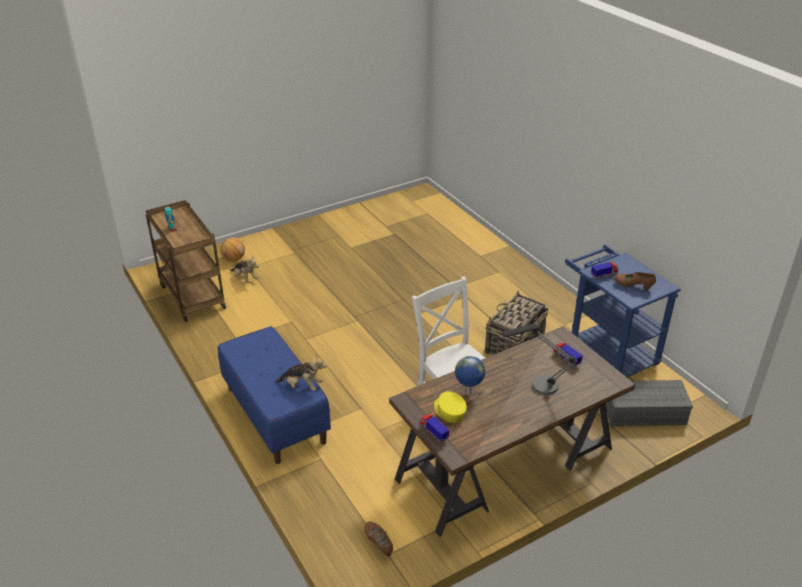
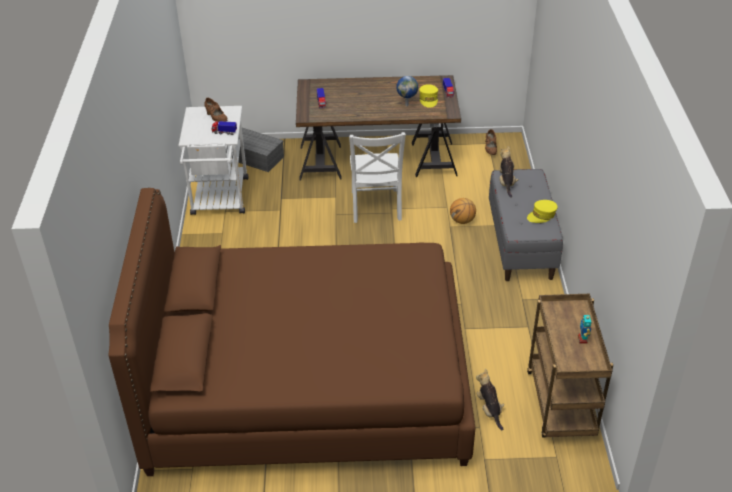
camera: 150 degrees left, 5 degrees up
(233, 259) = (491, 449): basketball -> basketball (462, 221)
(247, 361) = (542, 215): none -> yellow cap
(275, 415) = (521, 244): blue bench -> grey bench
(302, 386) = (506, 183): plush toy -> plush toy turned 45 degrees clockwise
(383, 253) = (308, 384): none -> brown bed
(514, 344) = (284, 231): basket -> none
(536, 387) = (359, 95): table lamp -> none
(607, 351) = (219, 200): blue cart -> white cart

